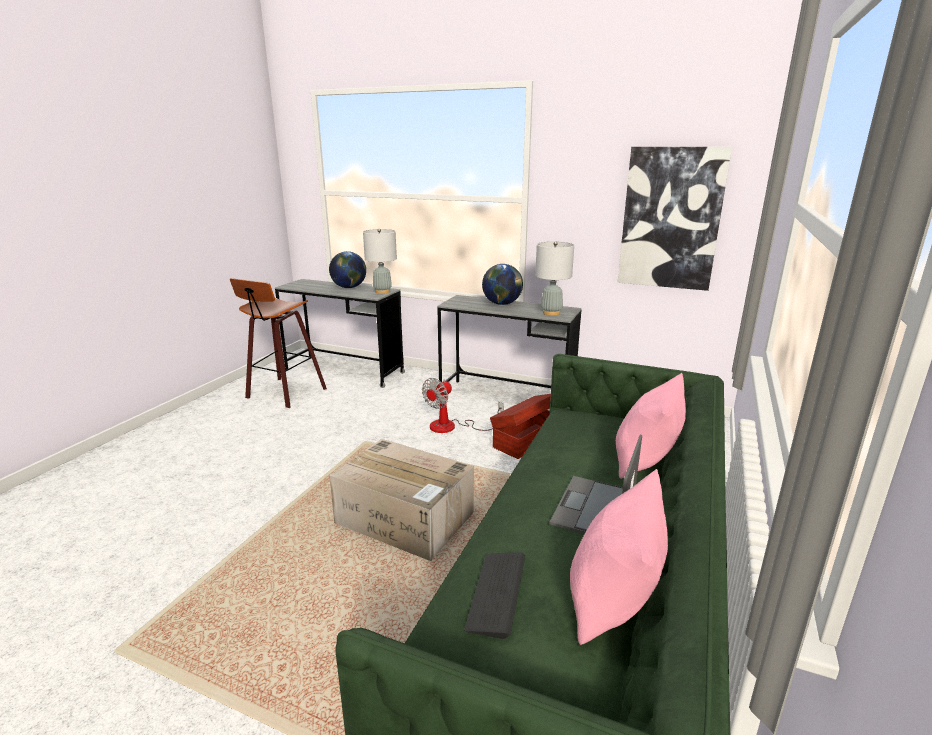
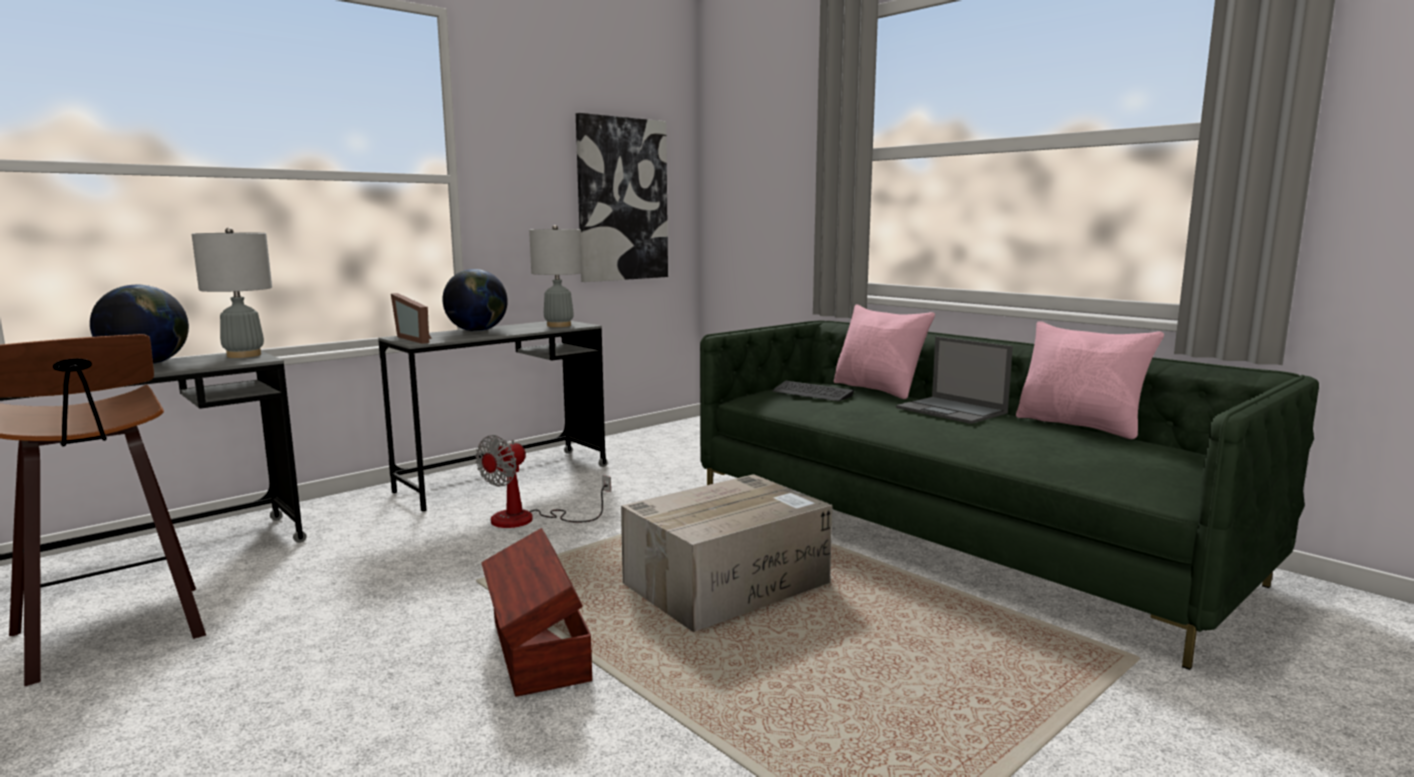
camera: 65 degrees left, 10 degrees down
(452, 427) = (528, 519): fan -> fan turned 60 degrees clockwise
(460, 301) = (418, 338): none -> picture frame
(496, 593) = (1069, 449): keyboard -> keyboard (812, 393)
(525, 440) = (625, 491): brown storage box -> brown storage box (537, 650)

